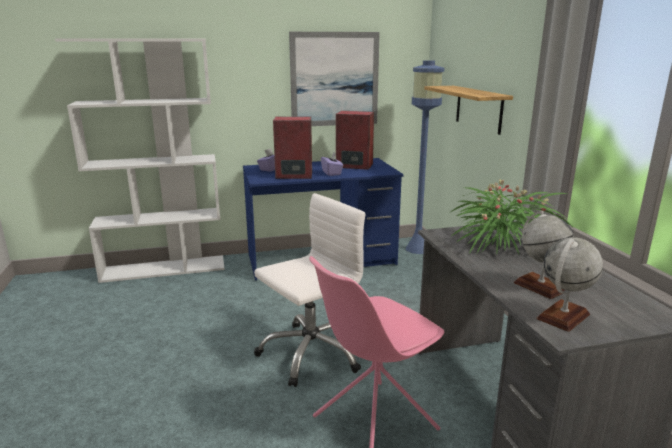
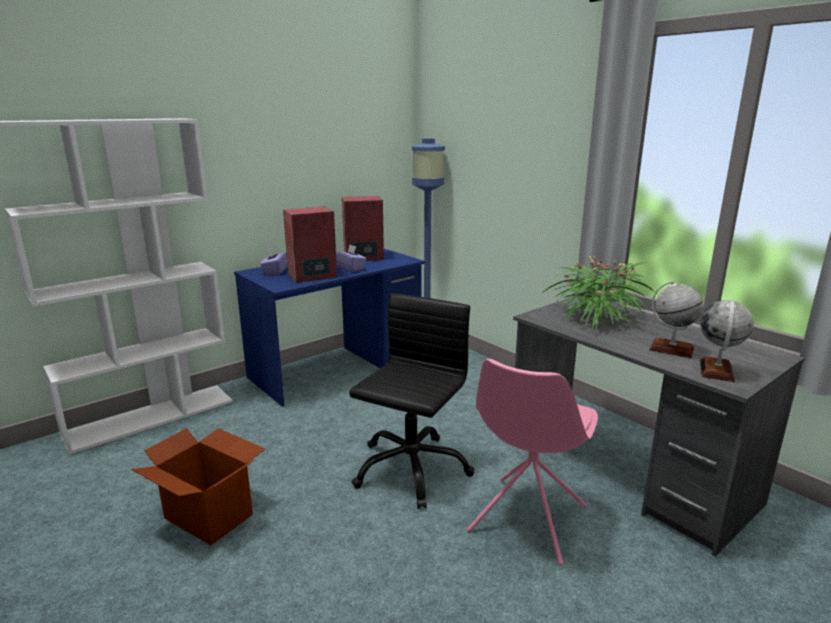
camera: 25 degrees left, 0 degrees up
(143, 346) = (209, 515): none -> cardboard box
(311, 352) = (410, 469): white office chair -> black office chair
(334, 79) = (328, 162): picture -> none
(478, 109) = (499, 187): shelf -> none

